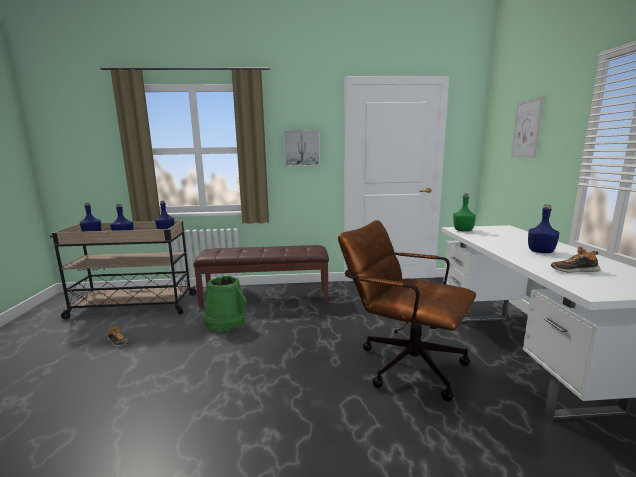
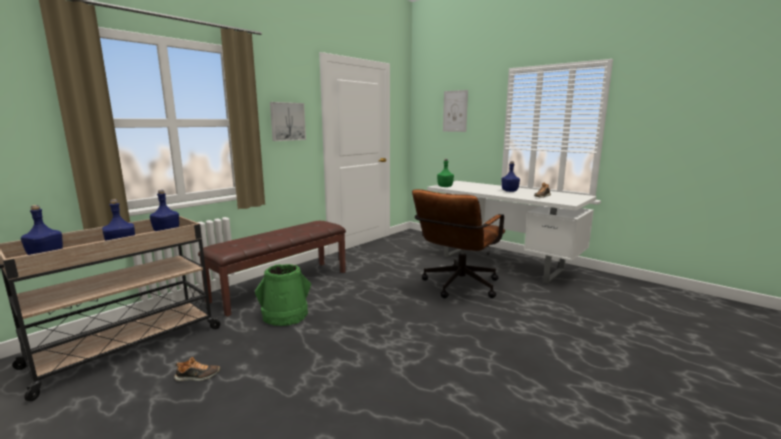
camera: 45 degrees left, 0 degrees up
(403, 362) = (457, 287): brown office chair -> brown office chair turned 45 degrees counterclockwise

